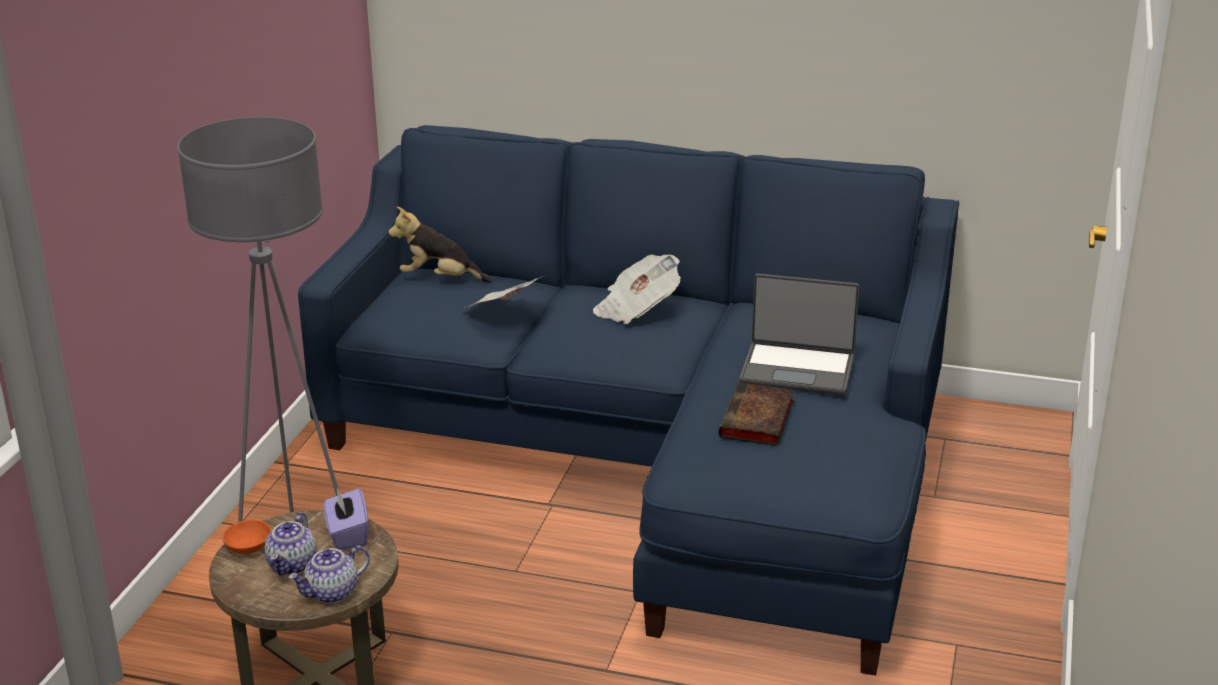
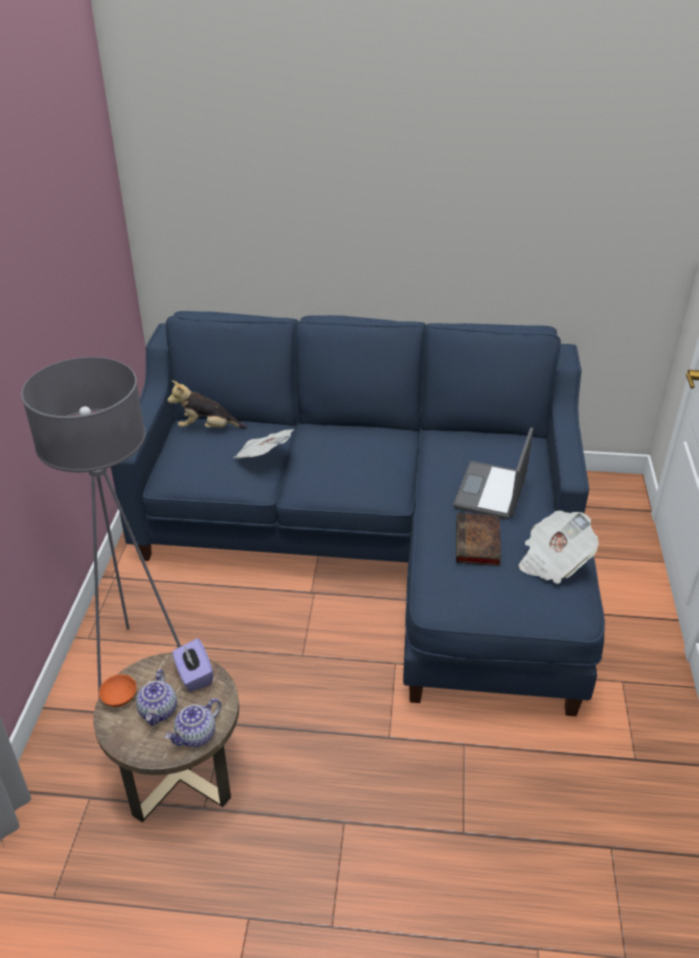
camera: 10 degrees left, 10 degrees up
(636, 310) = (360, 445): newspaper -> newspaper (553, 561)
(797, 370) = (492, 492): laptop -> laptop turned 105 degrees clockwise

